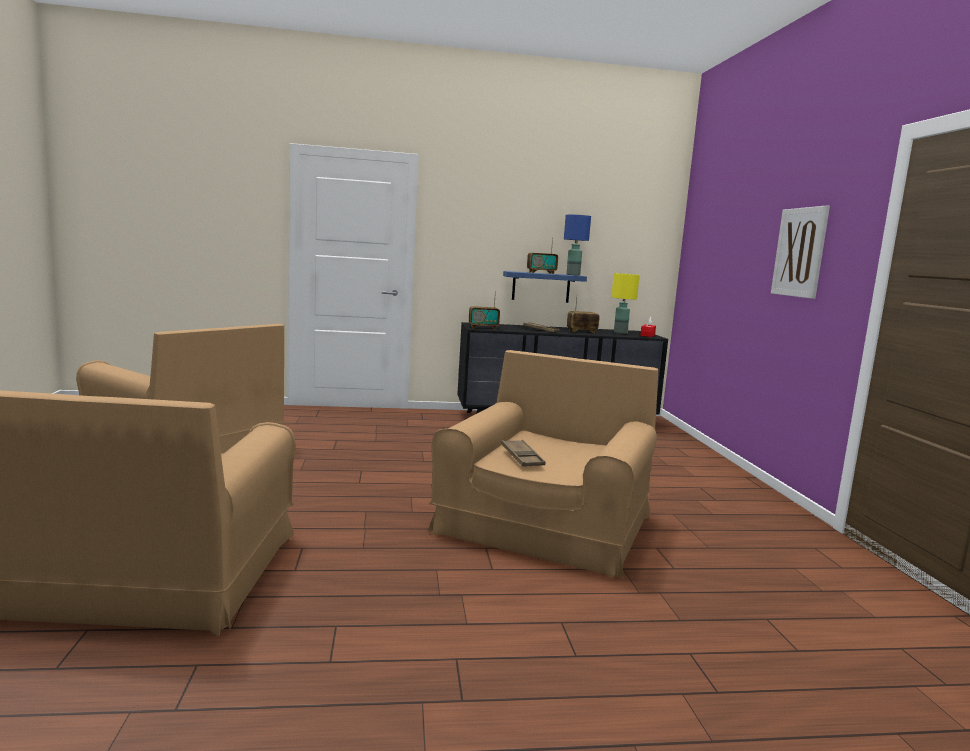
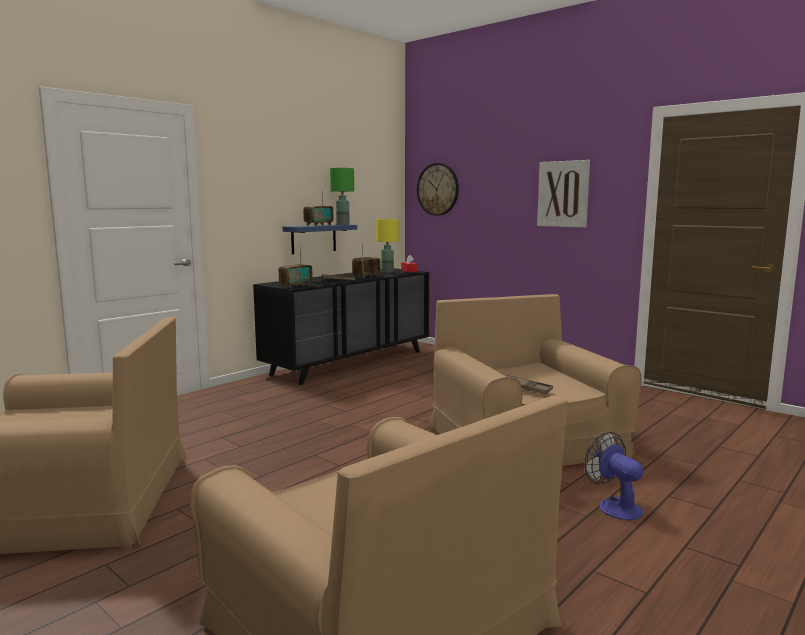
camera: 40 degrees left, 0 degrees up
(483, 601) = (614, 506): none -> fan
(573, 275) = (342, 224): blue table lamp -> green table lamp
(702, 244) = (438, 189): none -> wall clock

